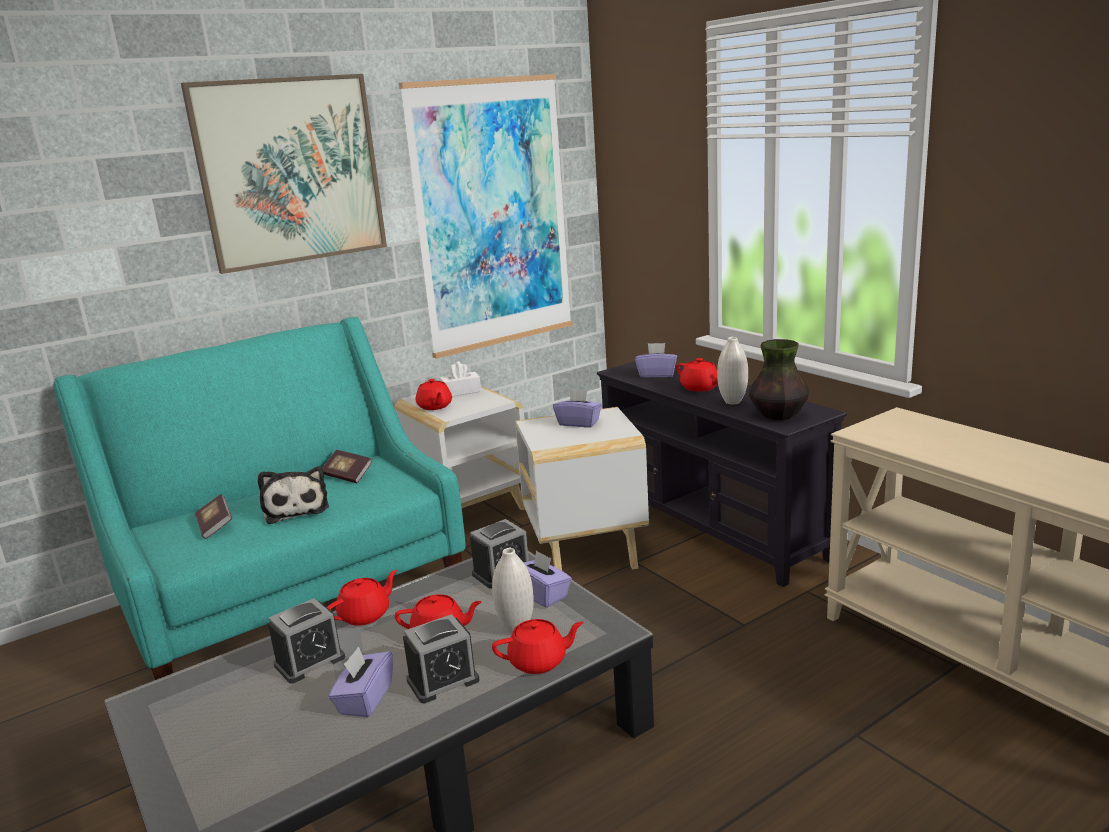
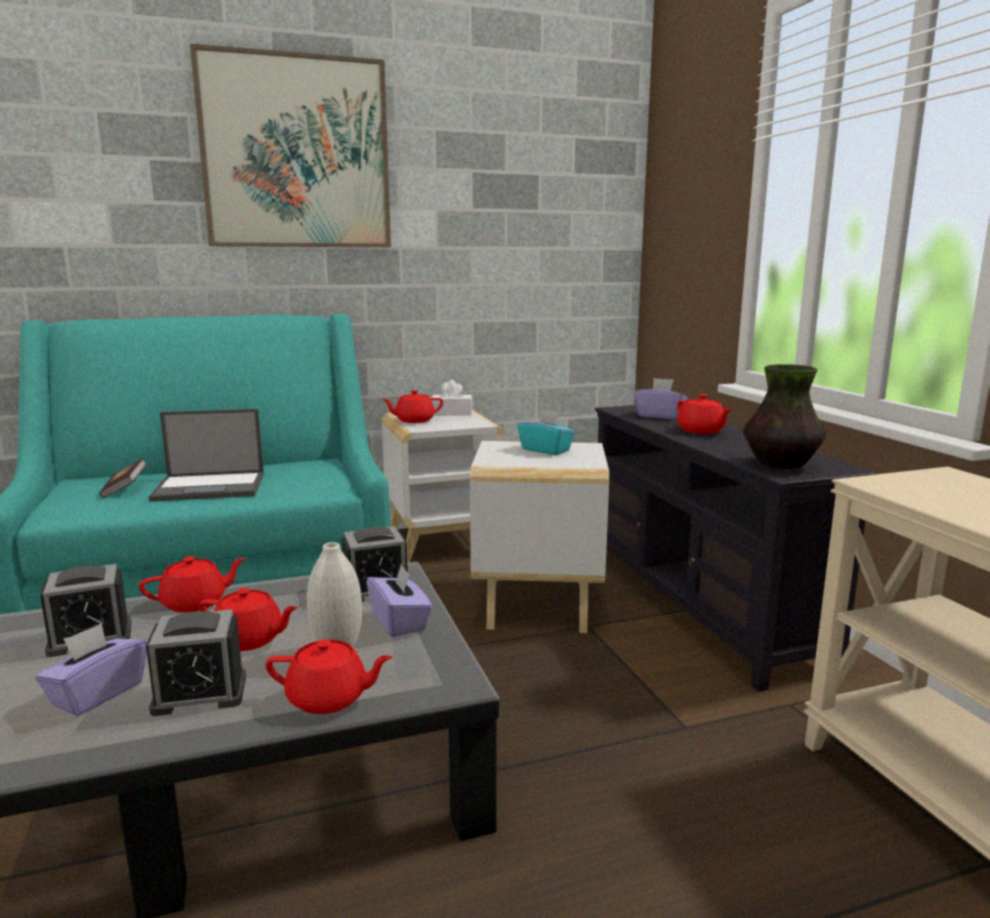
camera: 15 degrees right, 5 degrees down
(296, 508) = (211, 487): plush toy -> laptop
(347, 476) = (289, 469): book -> none
(434, 406) = (414, 420): red teapot -> red teapot turned 75 degrees clockwise
(492, 215) = (516, 234): picture -> none
(578, 423) = (546, 450): purple tissue box -> turquoise tissue box
(732, 402) = (730, 446): white vase -> none

